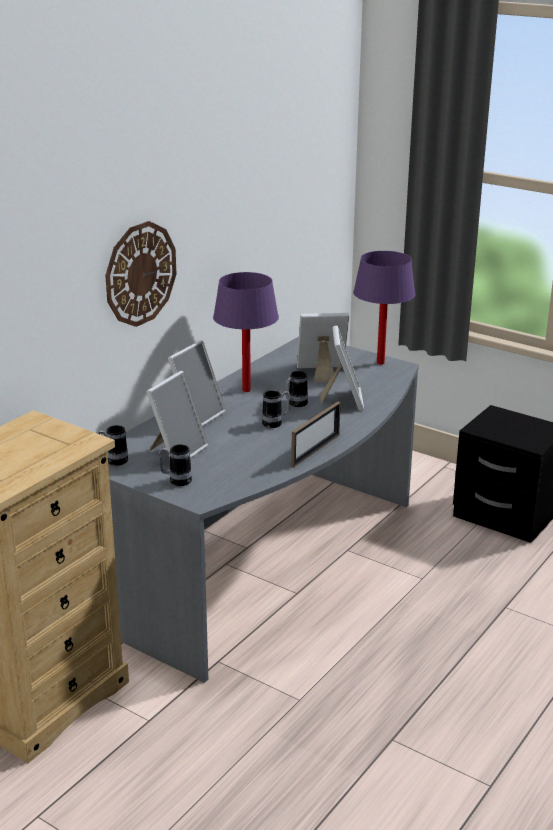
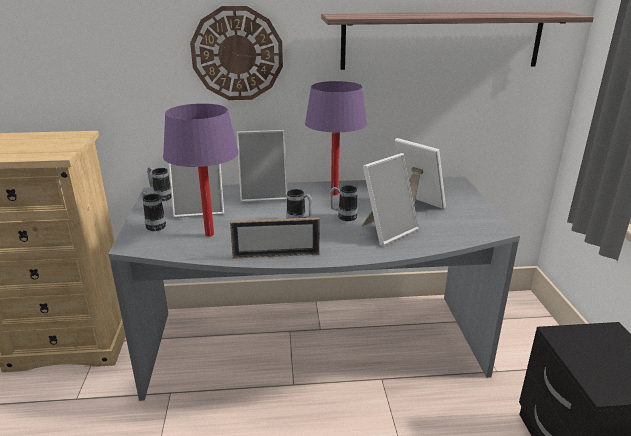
camera: 50 degrees right, 0 degrees up
(277, 209) = (441, 40): none -> shelf
(380, 363) = (483, 219): purple table lamp -> purple table lamp (209, 234)

